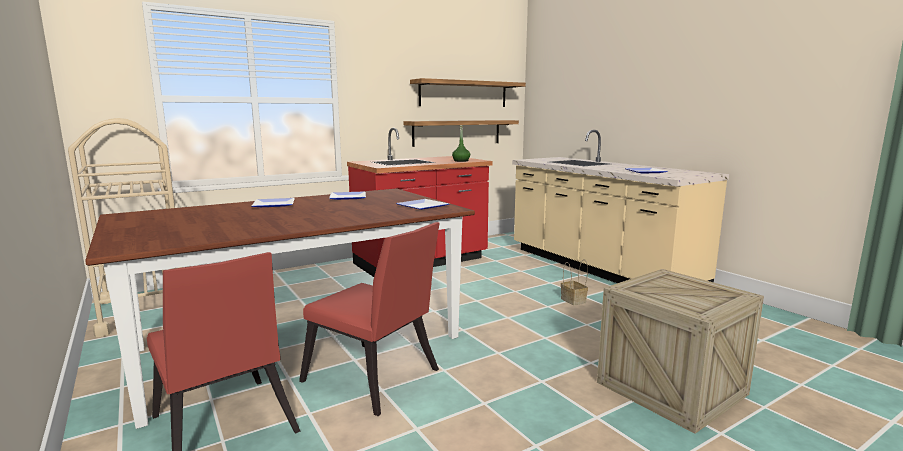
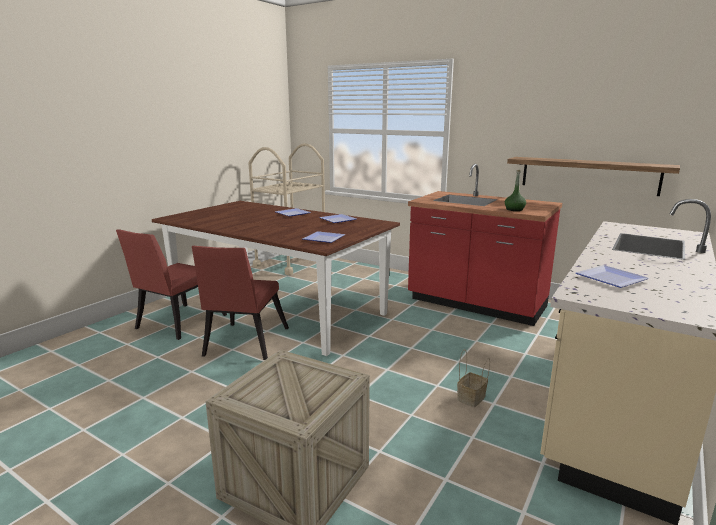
camera: 65 degrees right, 5 degrees up
(464, 94) = (606, 127): shelf -> none

